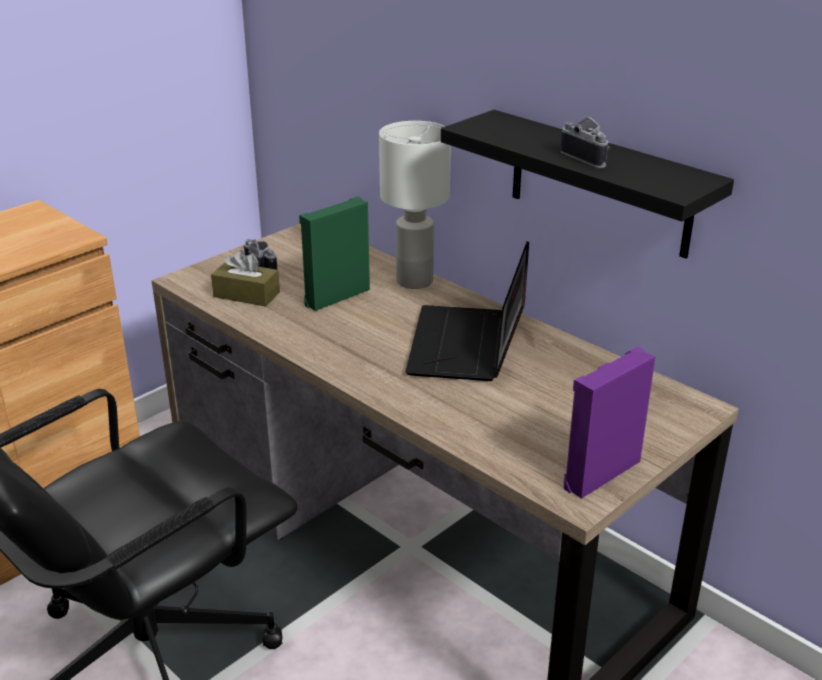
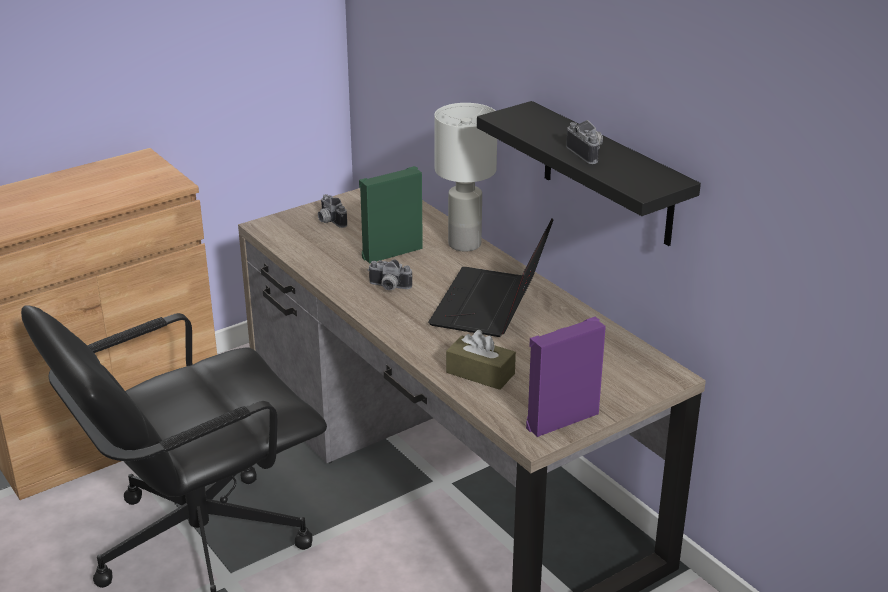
camera: 10 degrees right, 0 degrees up
(246, 295) = (315, 244): brown tissue box -> brown tissue box (480, 373)
(345, 336) = (388, 287): none -> camera

